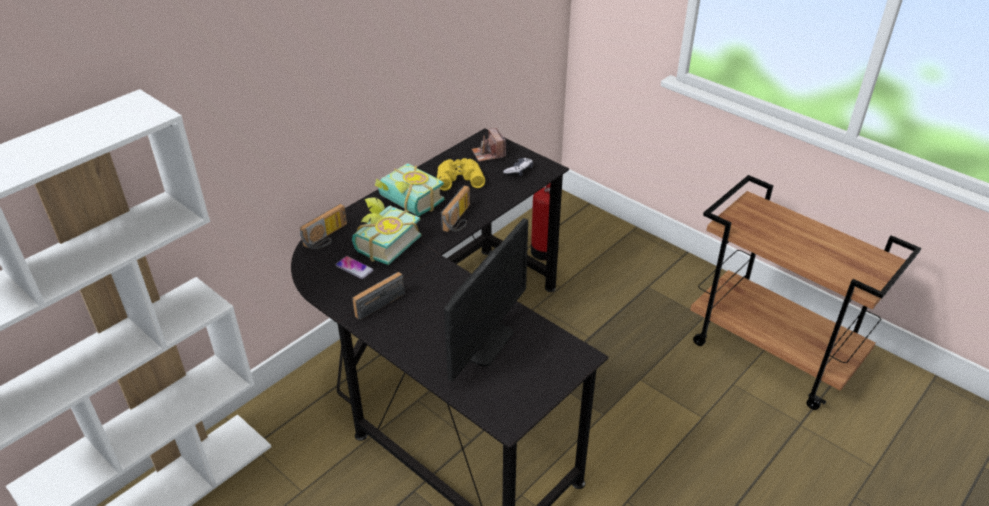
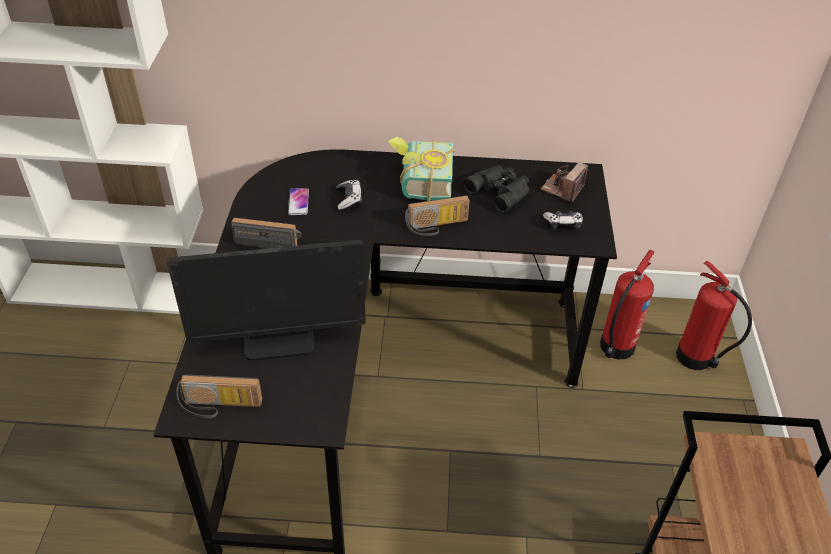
camera: 50 degrees right, 5 degrees up
(327, 237) = (321, 164): radio -> radio (219, 407)
(383, 243) = (349, 199): book -> game controller
(459, 177) = (500, 191): yellow binoculars -> black binoculars
(587, 228) = (696, 358): none -> fire extinguisher

